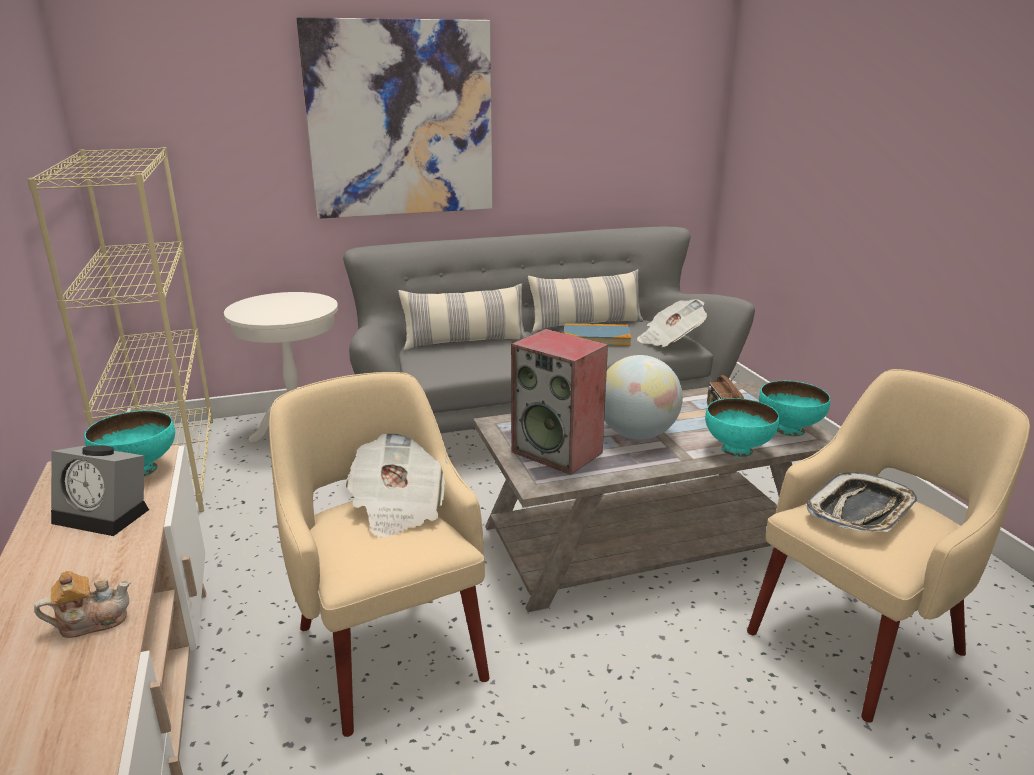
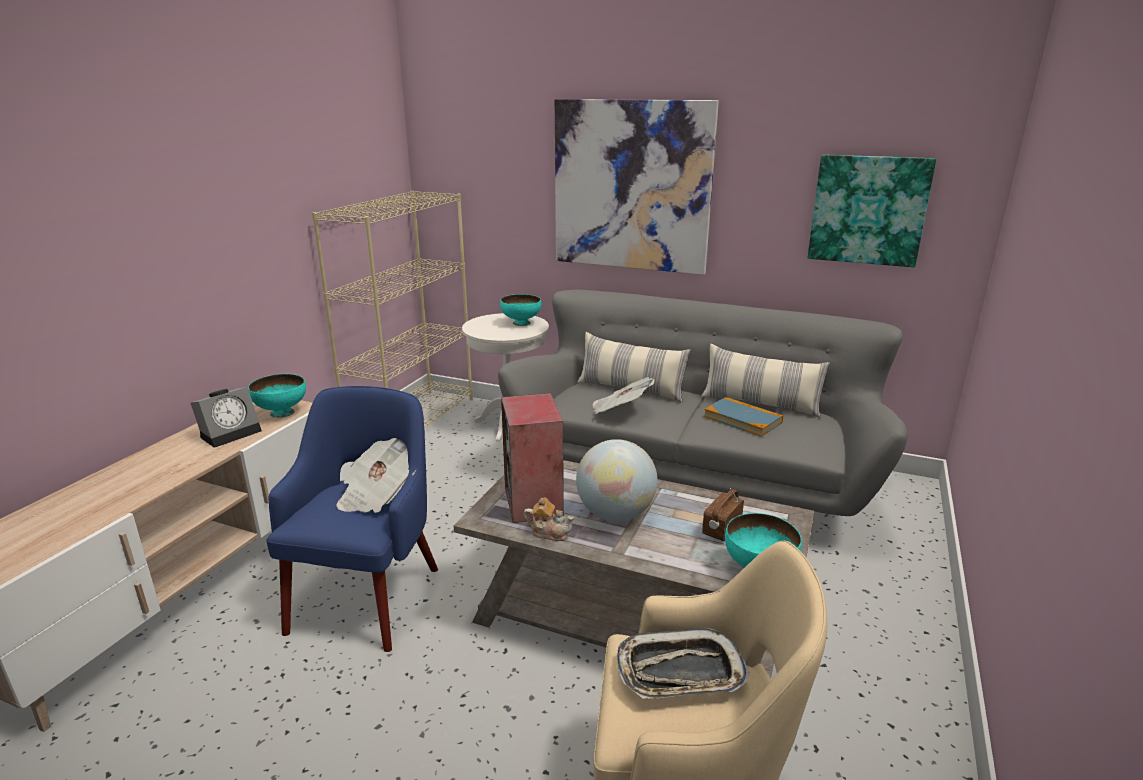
camera: 40 degrees right, 0 degrees up
(91, 621) = (140, 487): teapot -> teapot (549, 532)
(106, 514) = (231, 433): alarm clock -> alarm clock turned 105 degrees counterclockwise
(388, 649) = (367, 597): beige armchair -> blue armchair
(630, 125) = (868, 210): none -> picture
(670, 340) = (811, 443): newspaper -> newspaper (620, 411)
(737, 450) = (673, 565): turquoise bowl -> turquoise bowl (521, 323)

